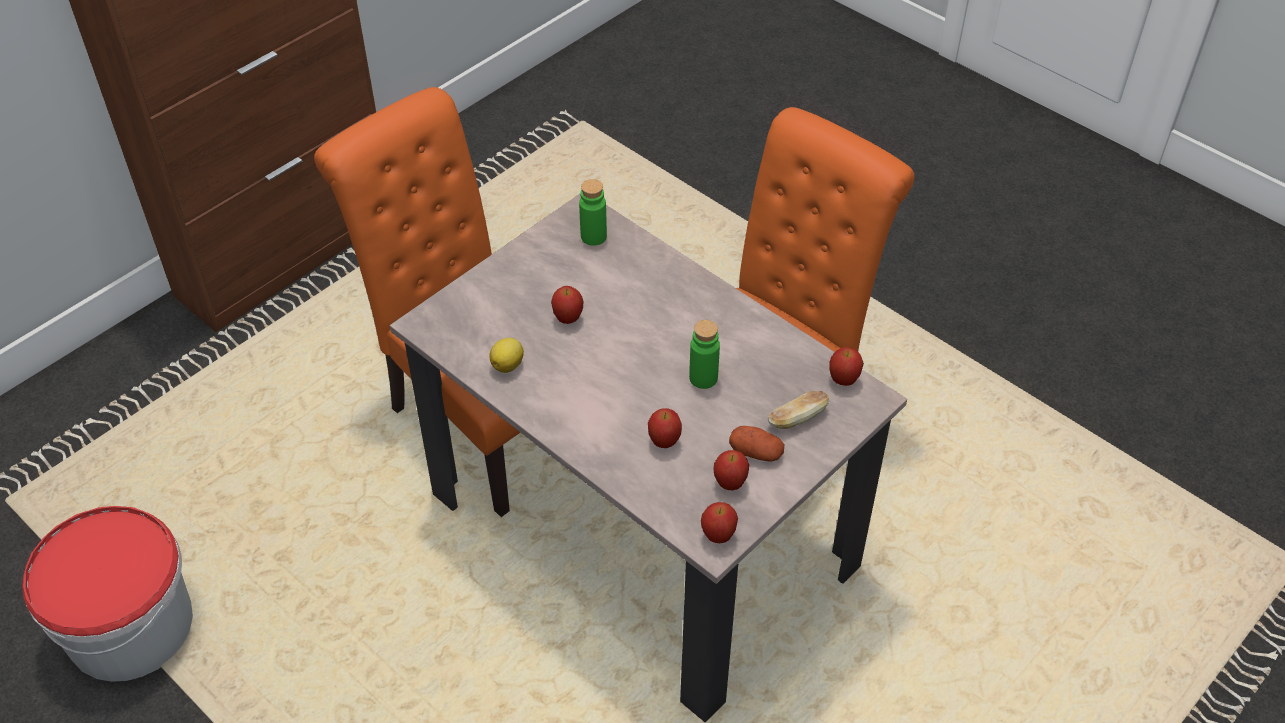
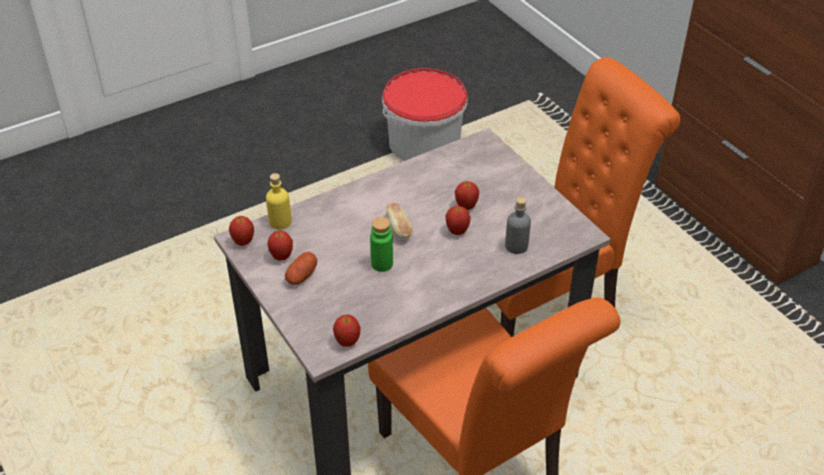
camera: 105 degrees right, 5 degrees down
(508, 365) = (432, 173): lemon -> none
(593, 236) = (552, 234): green bottle -> none
(625, 263) = (516, 246): none -> grey bottle
(662, 506) = (280, 222): none -> yellow bottle
(664, 442) = (332, 233): apple -> apple (457, 231)
(797, 418) = (322, 305): bread -> bread (399, 228)

